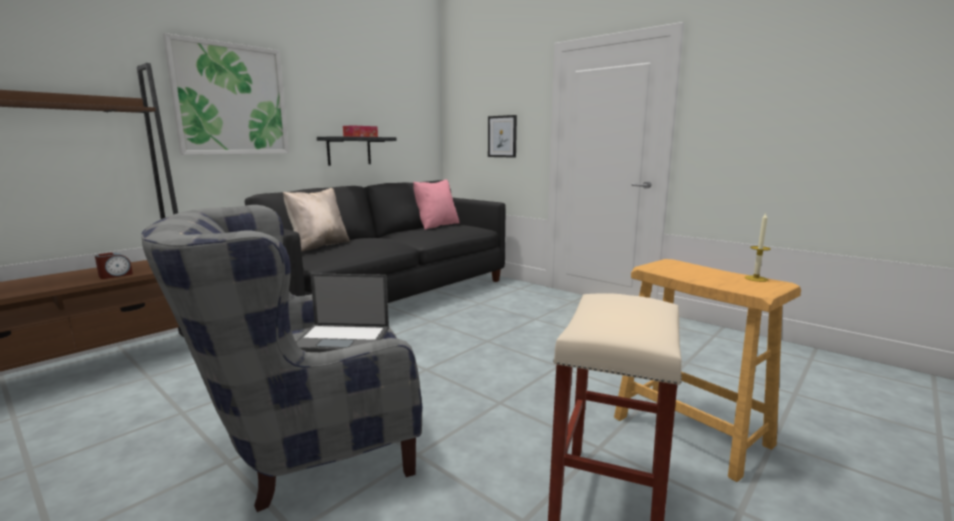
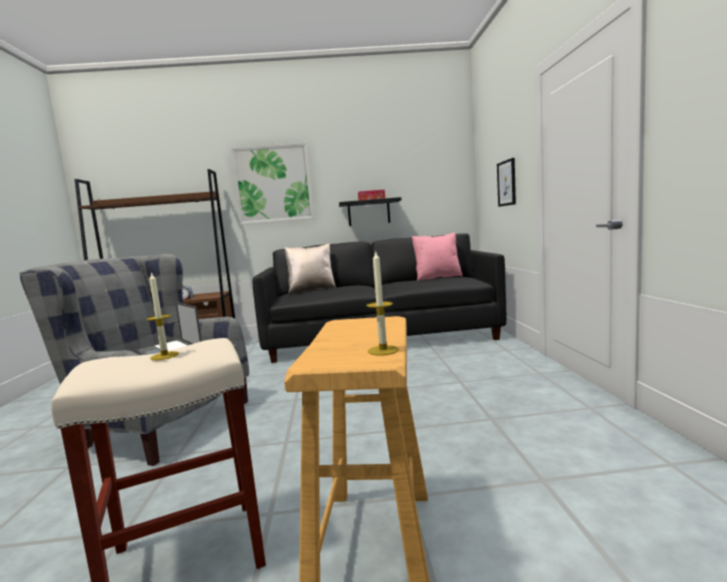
camera: 45 degrees right, 5 degrees down
(624, 312) = (164, 356): none -> candle

